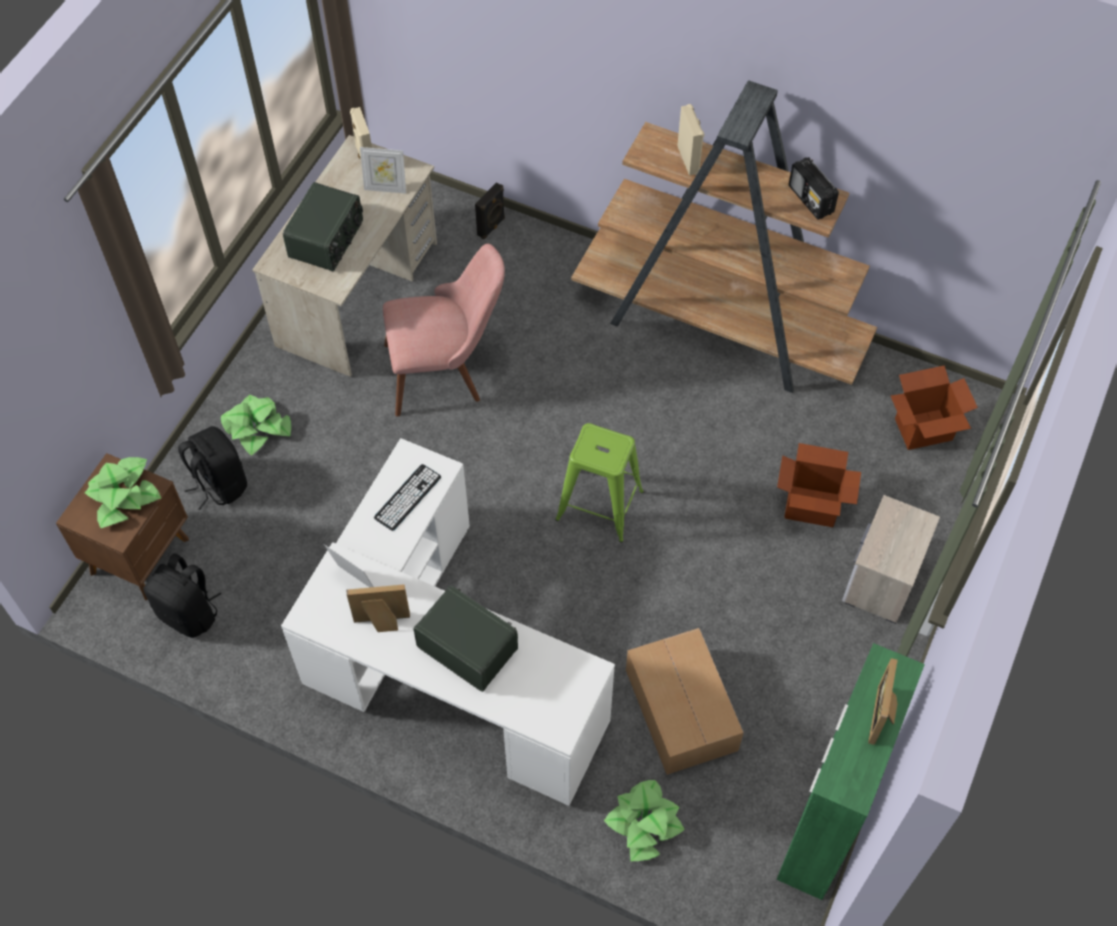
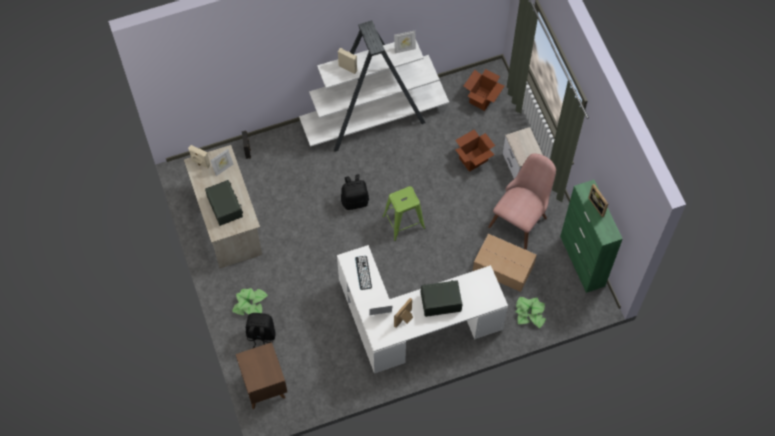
camera: 45 degrees left, 5 degrees up
(124, 495) = (261, 362): potted plant -> none
(190, 613) = (305, 388): black backpack -> black backpack (355, 200)
(446, 370) = (294, 221): pink chair -> pink chair (521, 217)
(719, 327) = (374, 119): brown bookcase -> white bookcase
(811, 200) = (404, 49): radio -> picture frame

